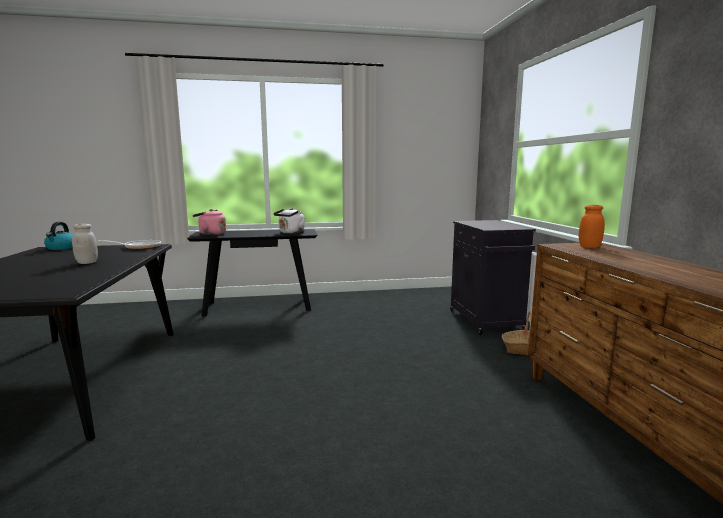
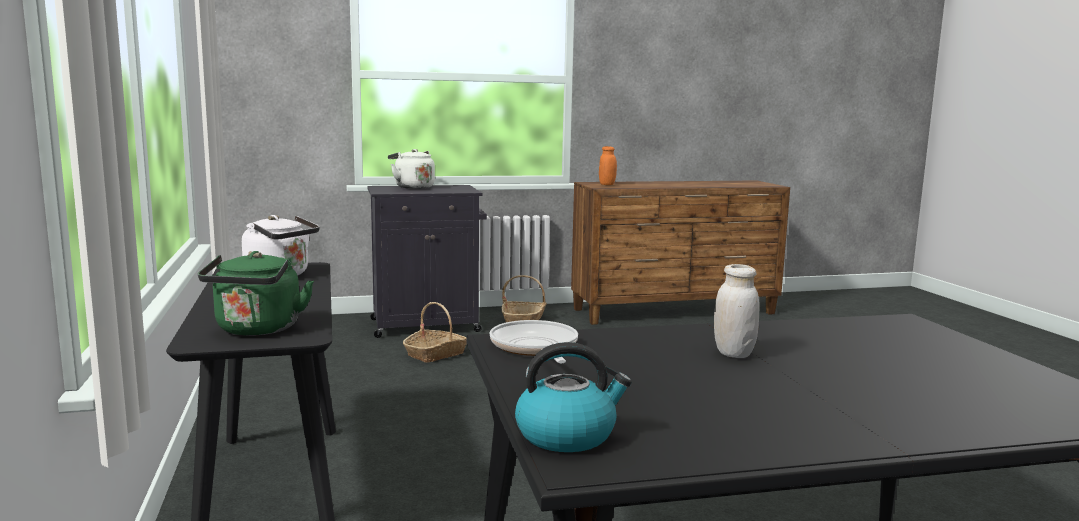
camera: 95 degrees left, 0 degrees up
(211, 234) = (257, 330): pink kettle -> green kettle
(423, 325) = (436, 354): none -> basket
(497, 223) = (412, 187): none -> white kettle

